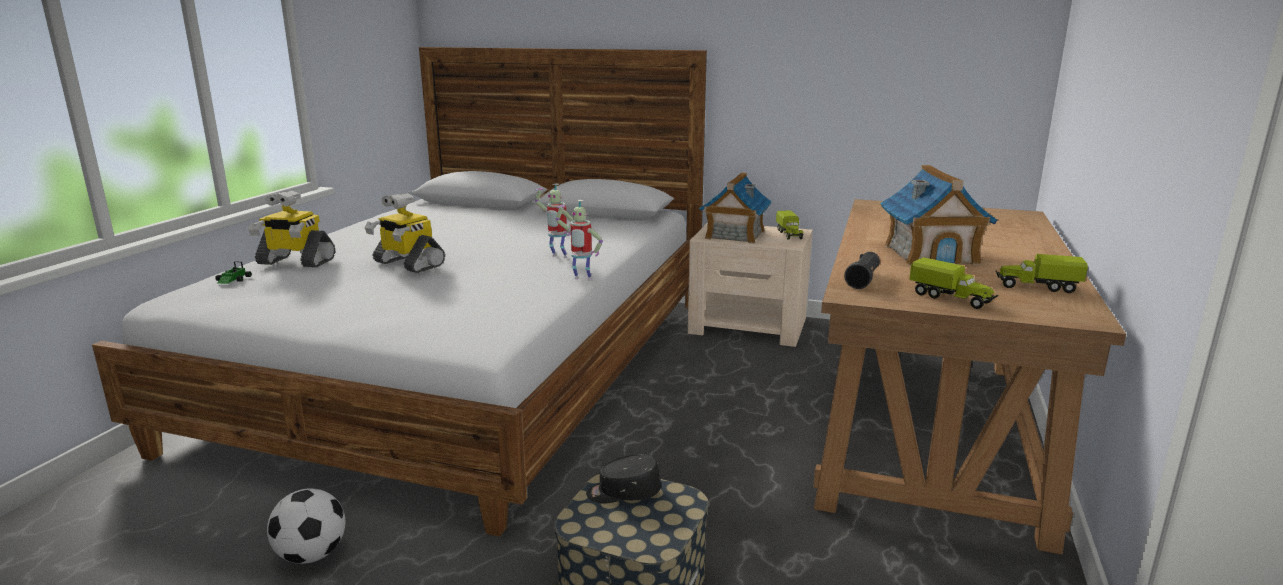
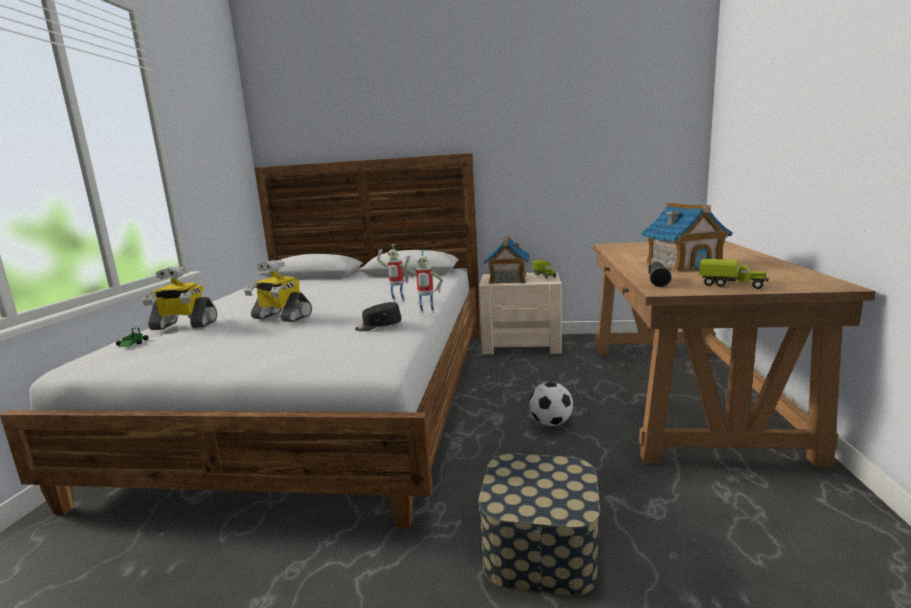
camera: 10 degrees left, 5 degrees down
(312, 555) = (244, 576): football -> football (551, 423)
(623, 493) = (522, 471): black cap -> black cap (378, 326)
(1036, 287) = (777, 273): toy truck -> none

